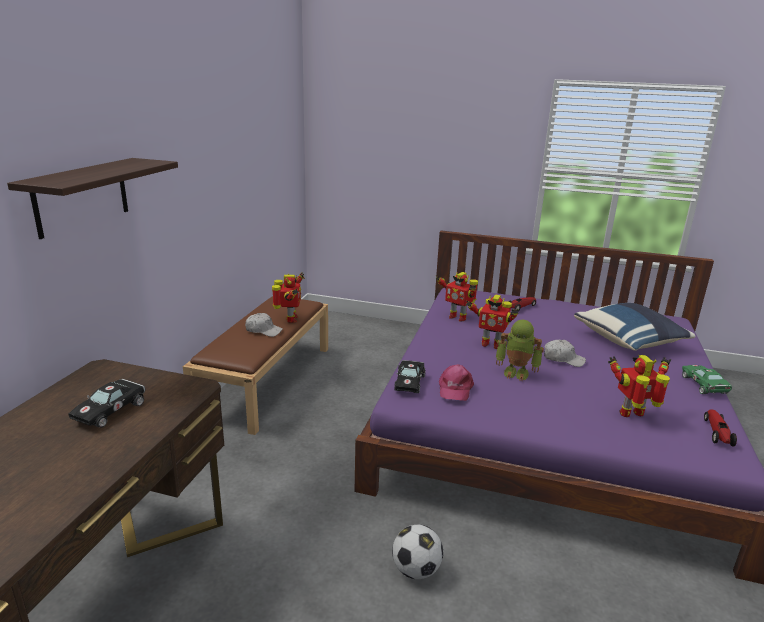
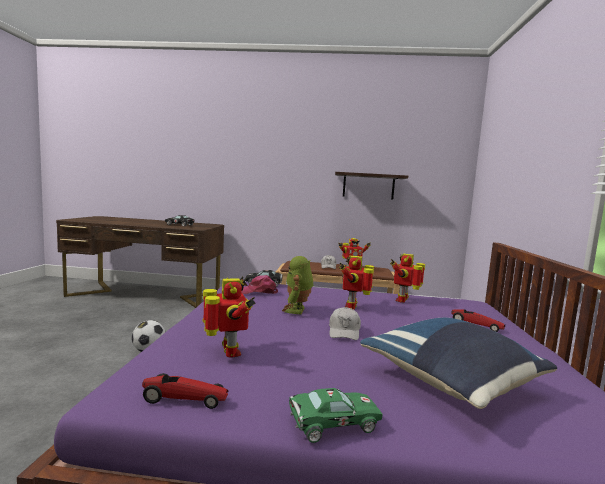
camera: 80 degrees right, 15 degrees down
(82, 196) = (239, 158): shelf -> shelf (368, 186)

